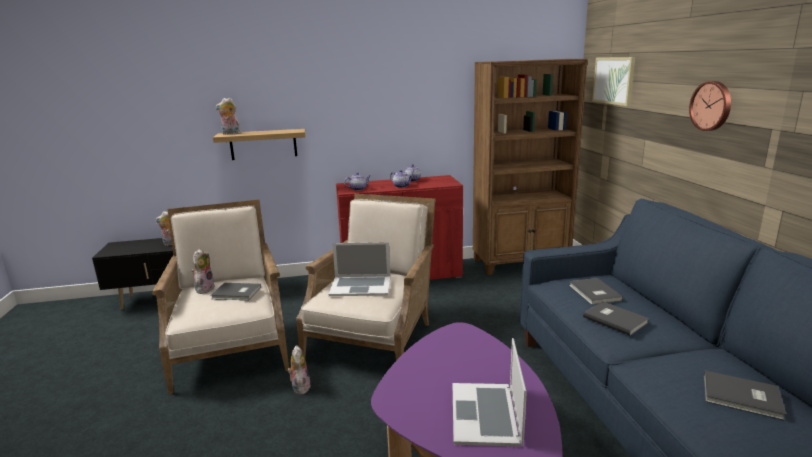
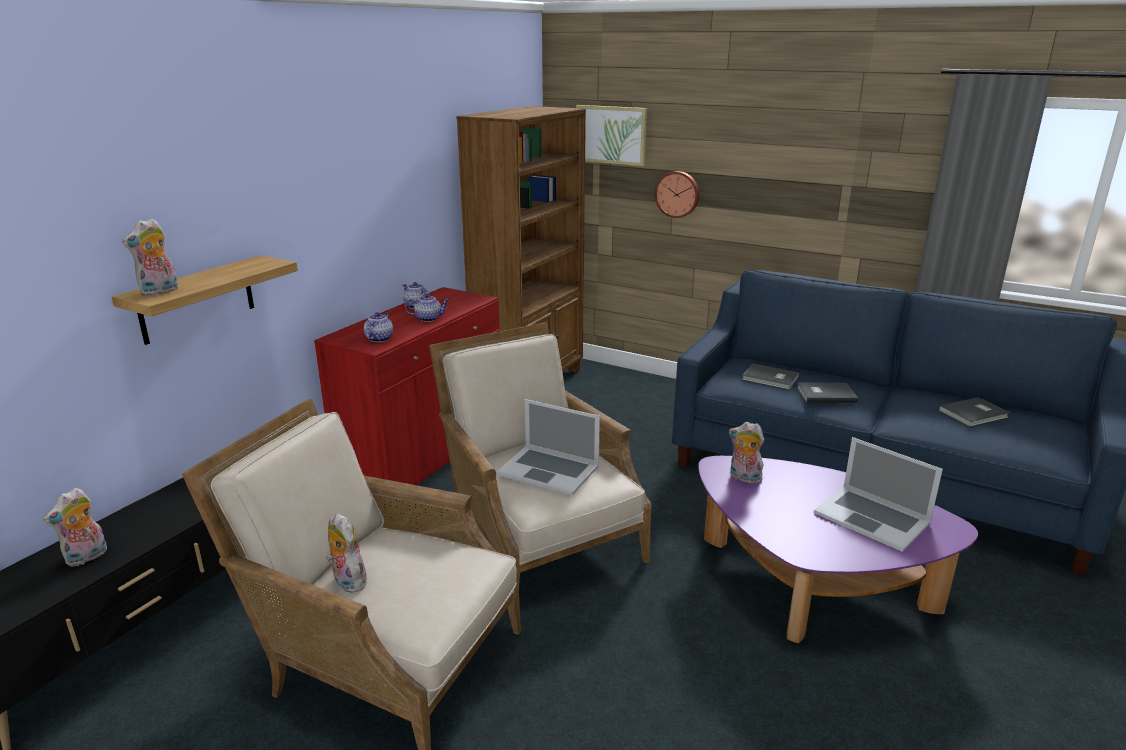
camera: 50 degrees left, 5 degrees up
(236, 293) = (418, 559): grey book -> none
(300, 387) = (569, 637): plush toy -> plush toy (743, 478)
(360, 286) = (548, 470): laptop -> laptop turned 75 degrees clockwise
(711, 106) = (770, 164): wall clock -> wall clock (677, 194)

